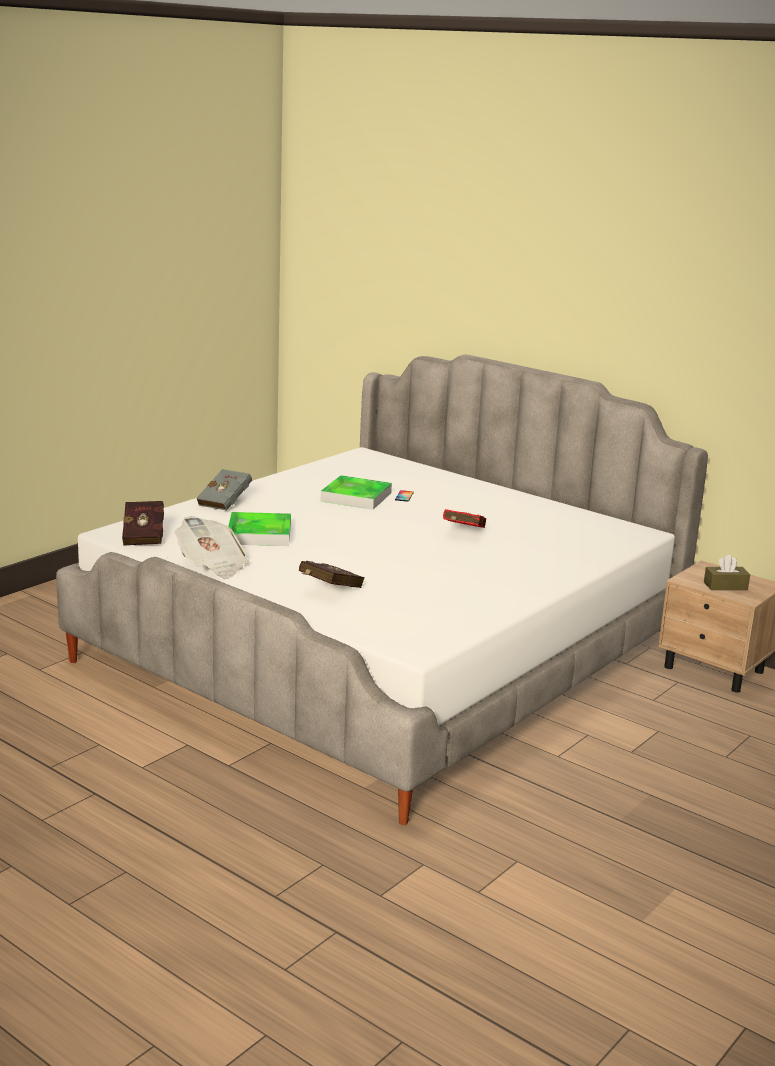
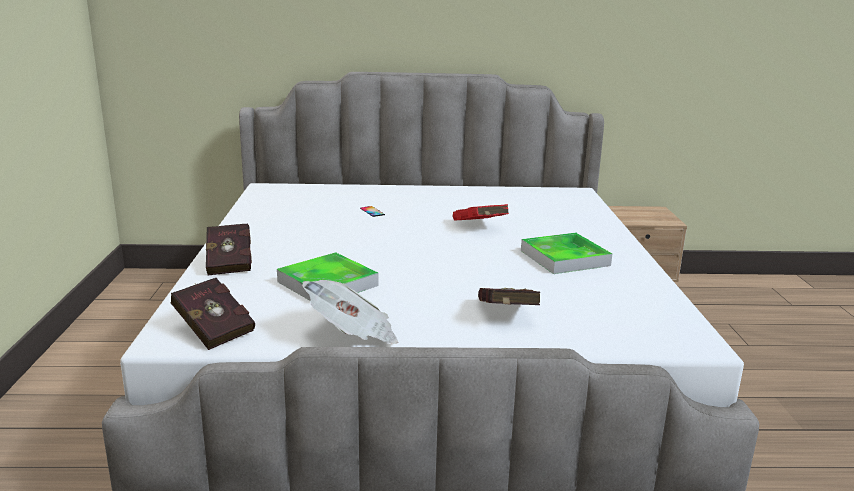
camera: 40 degrees left, 0 degrees up
(226, 502) = (230, 263): grey book -> red book
(356, 497) = (337, 223): tray -> tray (564, 258)
(725, 586) = (644, 217): brown tissue box -> none

